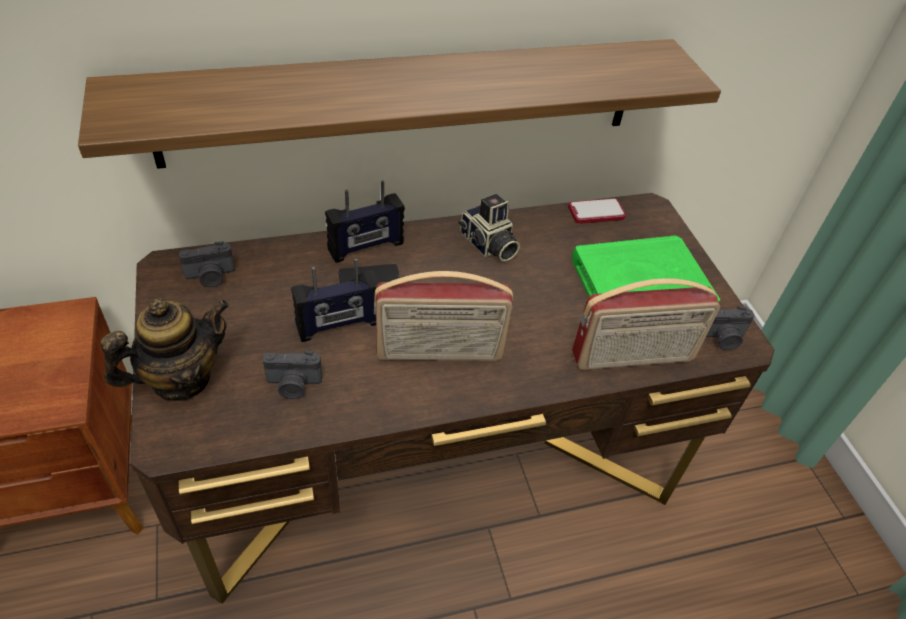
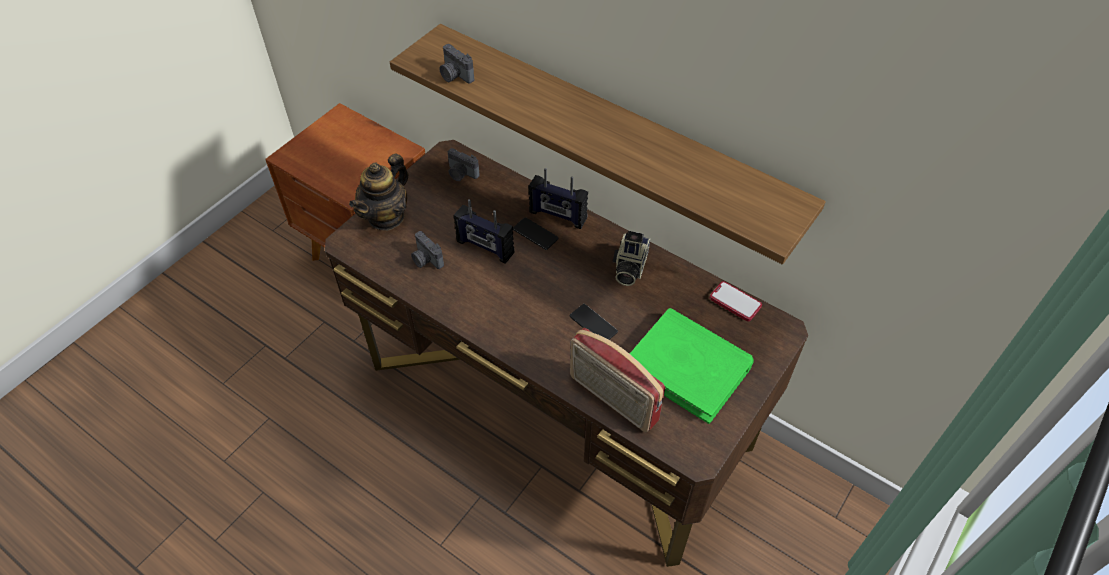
camera: 55 degrees right, 5 degrees up
(181, 379) = (386, 217): teapot -> teapot turned 105 degrees clockwise
(439, 353) = (512, 303): radio -> none
(530, 312) = (593, 324): none -> phone
(721, 338) = (688, 440): camera -> camera (455, 75)

